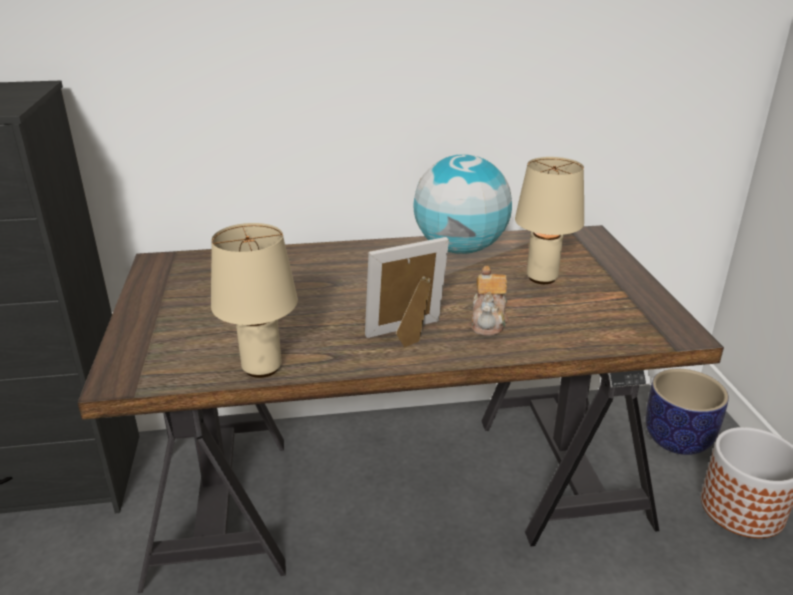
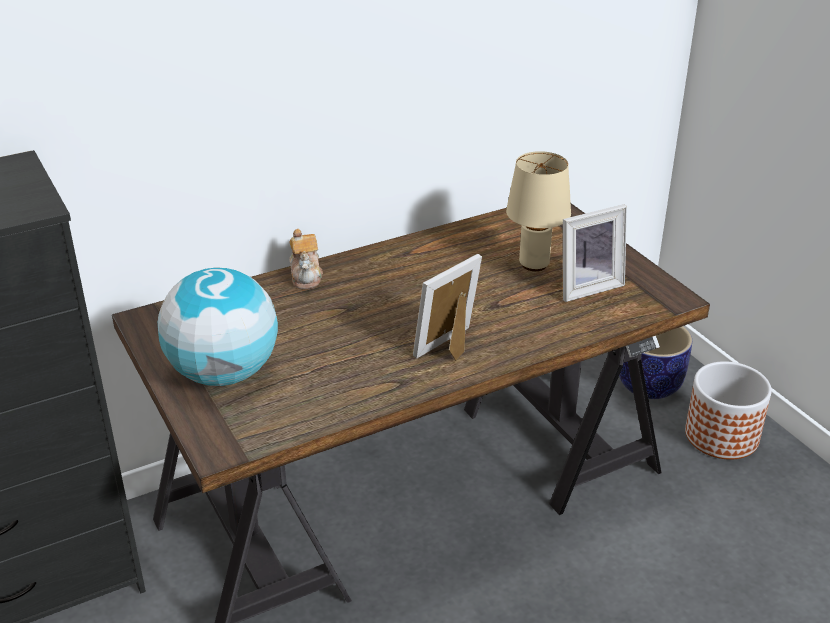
camera: 20 degrees left, 5 degrees up
(263, 368) = (344, 407): beige table lamp -> none
(460, 249) = (442, 246): globe -> globe (224, 373)
(489, 321) = (512, 319): teapot -> teapot (306, 276)
(587, 306) = (586, 286): none -> picture frame

